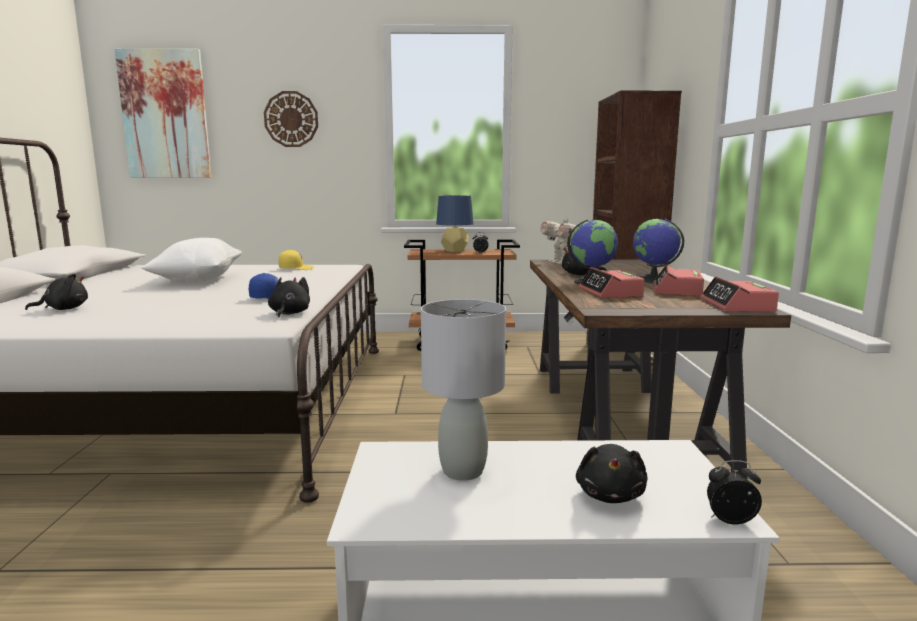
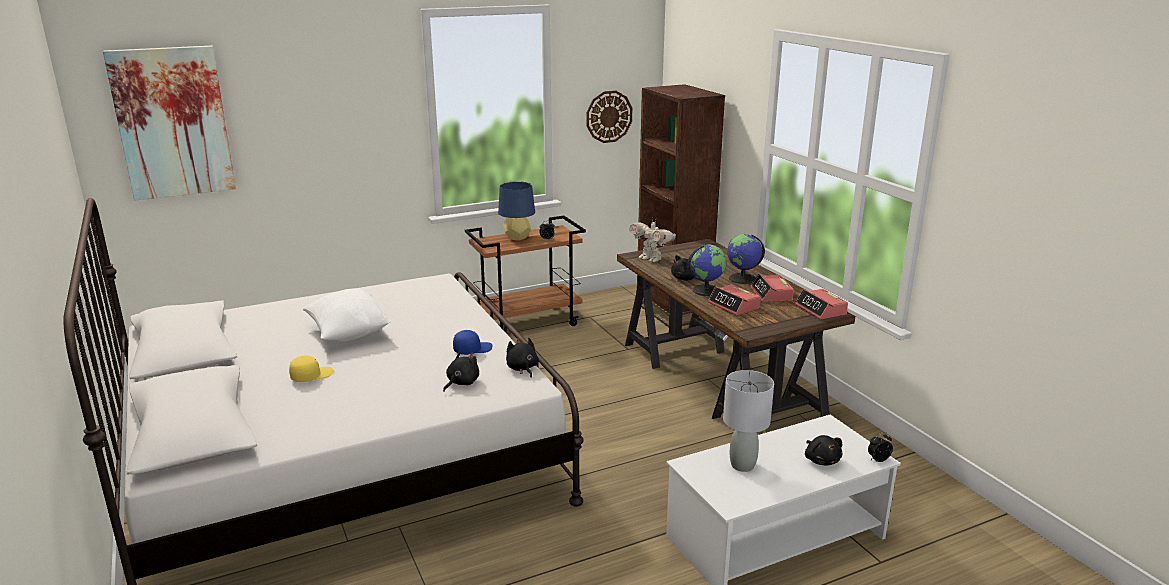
camera: 25 degrees left, 10 degrees up
(64, 309) = (323, 402): black plush toy -> black plush toy (461, 383)
(291, 119) = (326, 115): wall clock -> wall clock (609, 116)
(296, 268) = (405, 294): yellow cap -> yellow cap (311, 376)

